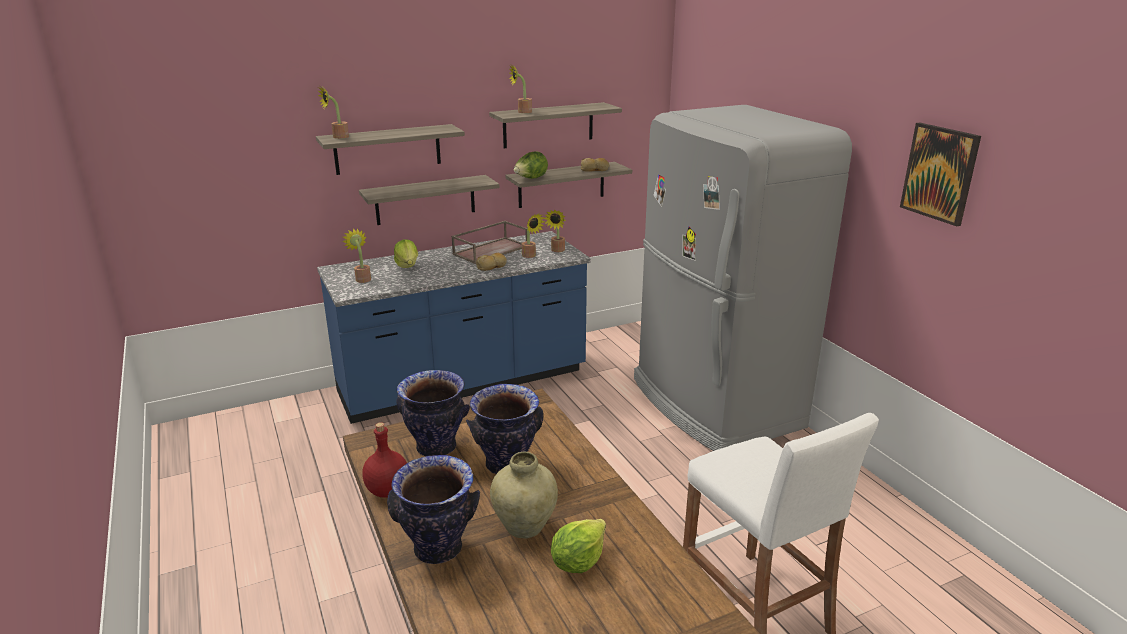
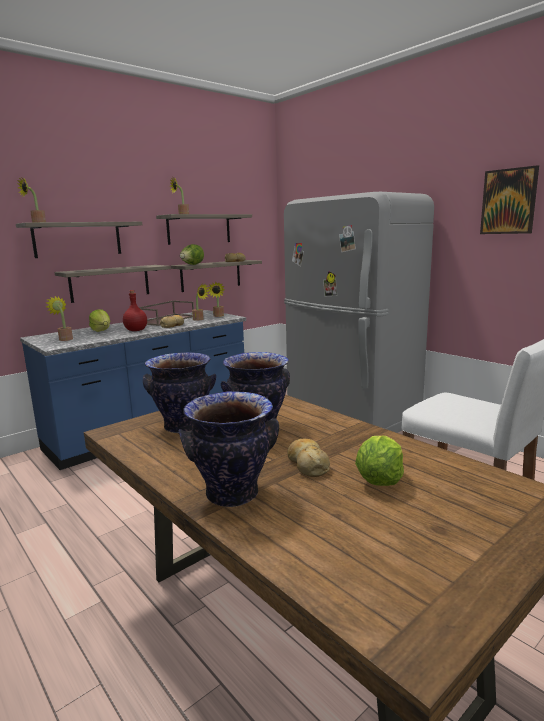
camera: 15 degrees left, 10 degrees down
(387, 490) = (150, 461): red bottle -> red bottle (135, 330)
(524, 527) = (308, 464): beige vase -> bread

